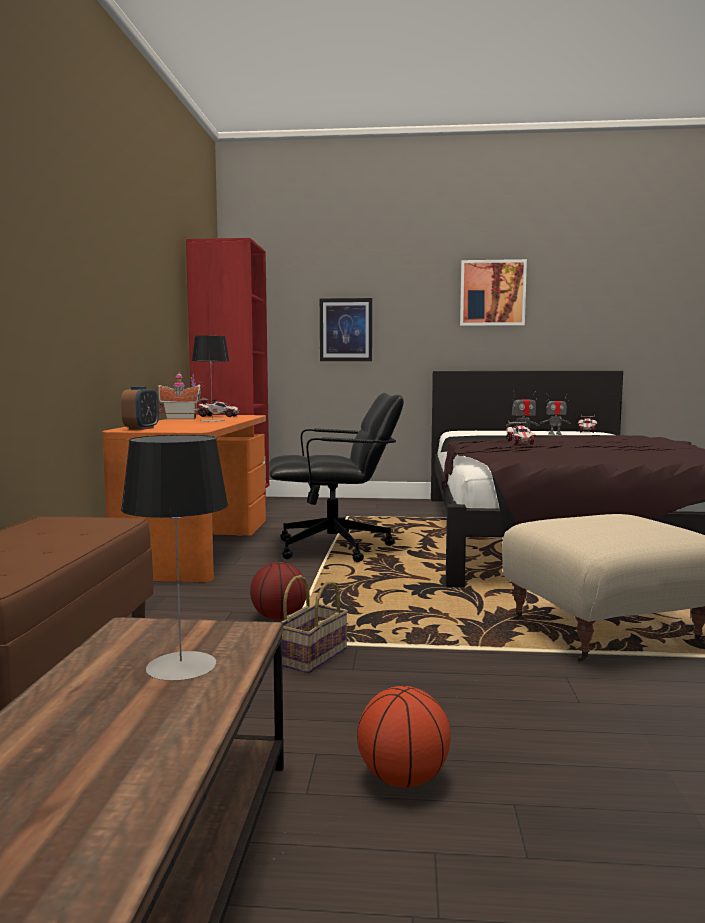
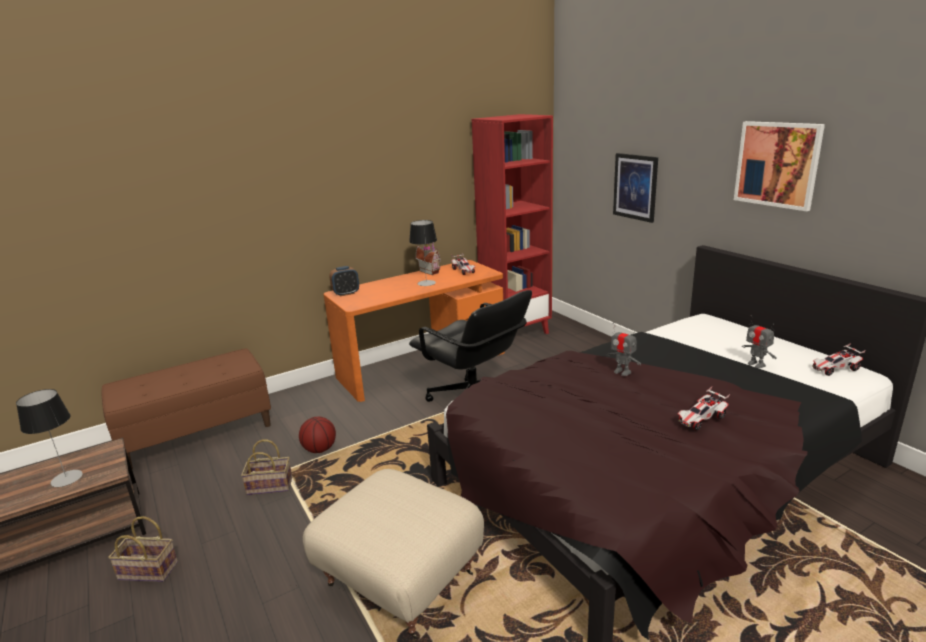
camera: 55 degrees right, 15 degrees up
(403, 778) = (146, 571): basketball -> basket
(520, 443) = (581, 381): toy car -> toy car (701, 420)

